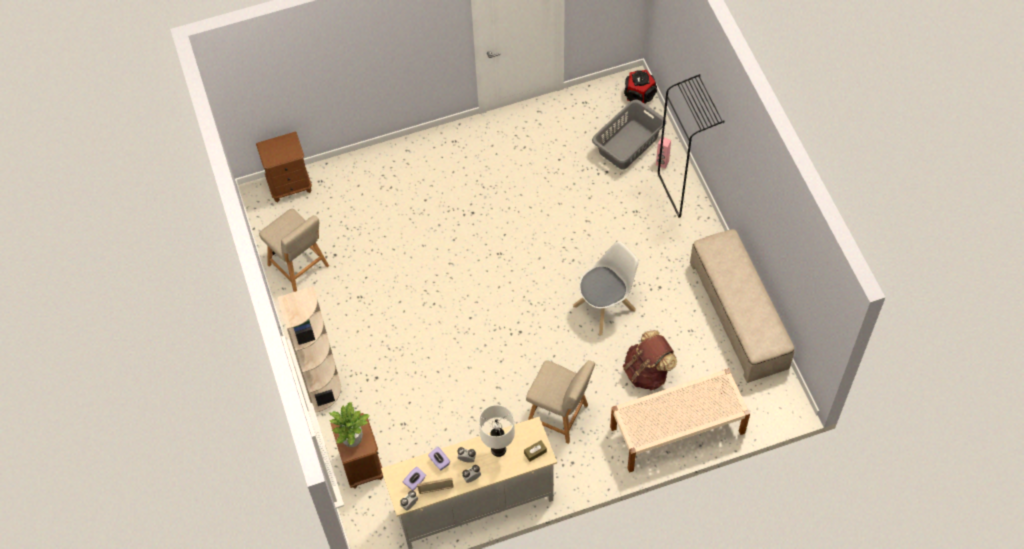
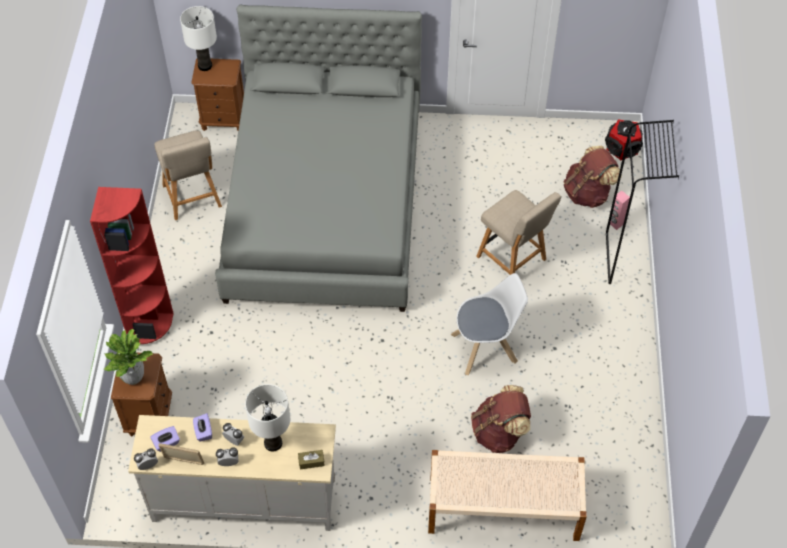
camera: 20 degrees right, 5 degrees down
(267, 147) = (205, 65): none -> white table lamp
(325, 394) = (151, 330): beige bookcase -> red bookcase
(416, 232) = (325, 204): none -> grey bed
(560, 416) = (382, 444): beige chair -> beige chair (513, 260)
(628, 145) = (587, 193): grey laundry basket -> brown backpack
(739, 315) = (630, 409): beige bench -> none

